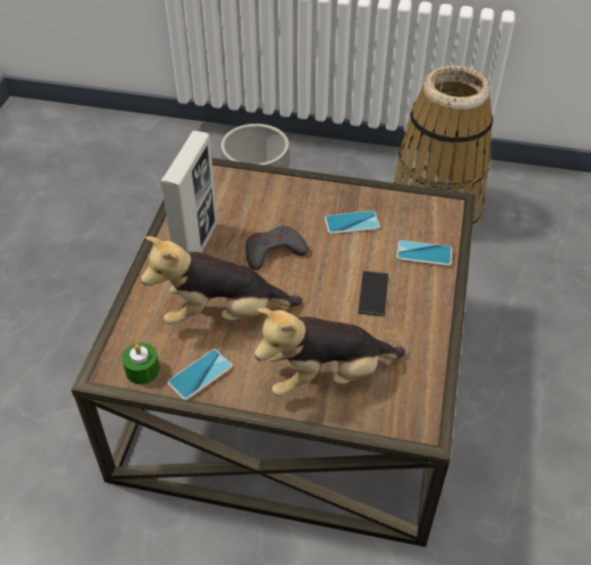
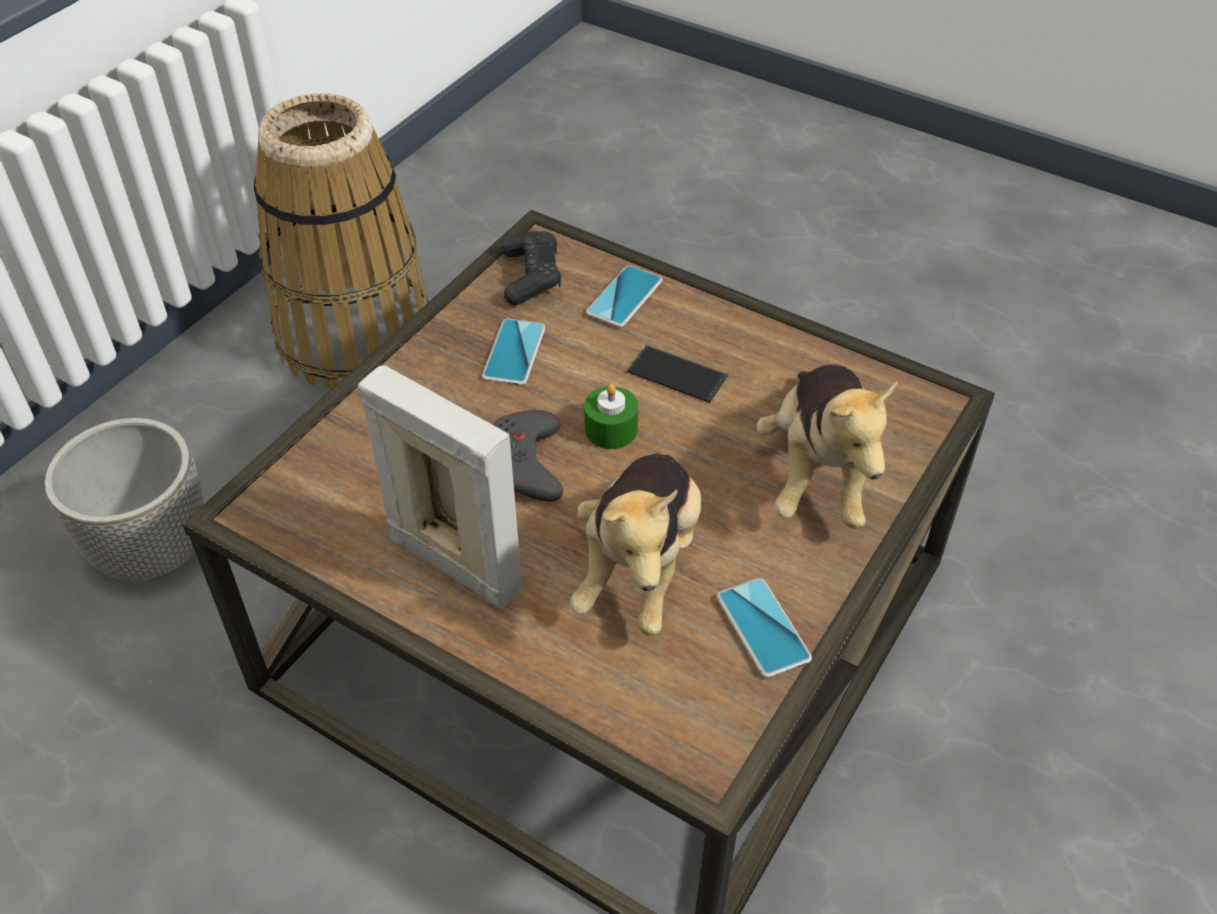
camera: 70 degrees left, 0 degrees up
(142, 370) = (723, 709): green candle -> green candle (611, 429)
(415, 211) = (531, 277): none -> black game controller

